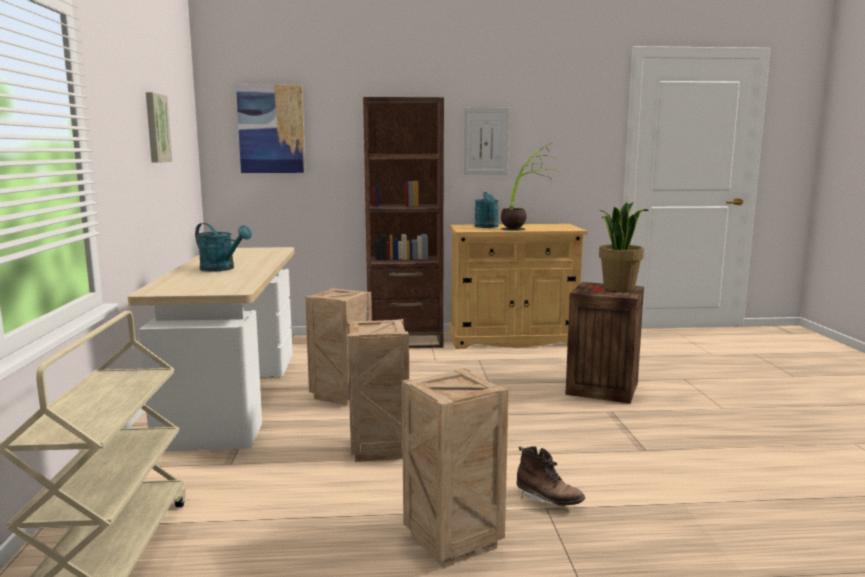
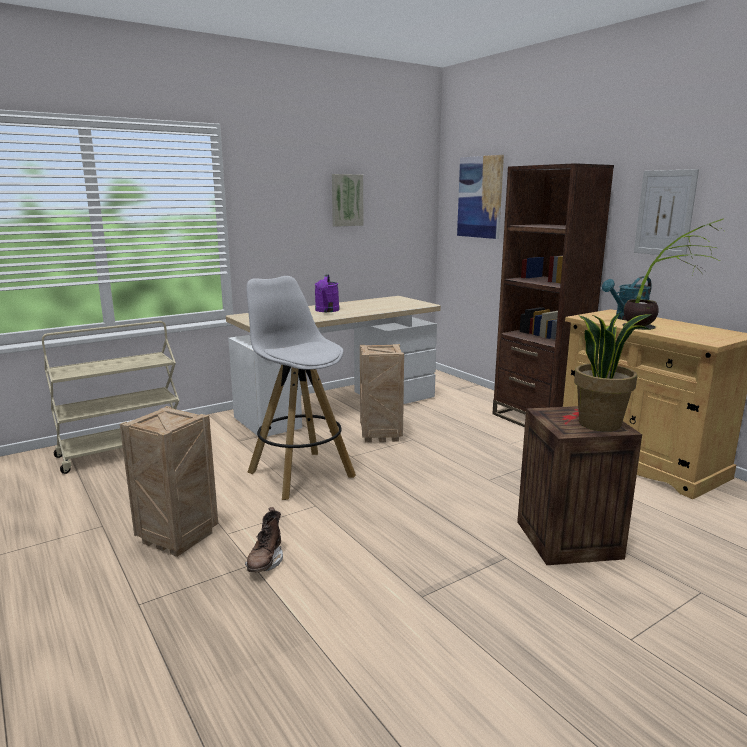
camera: 60 degrees right, 5 degrees up
(222, 269) = (327, 311): turquoise watering can -> purple watering can
(377, 449) = (300, 474): crate -> white stool

